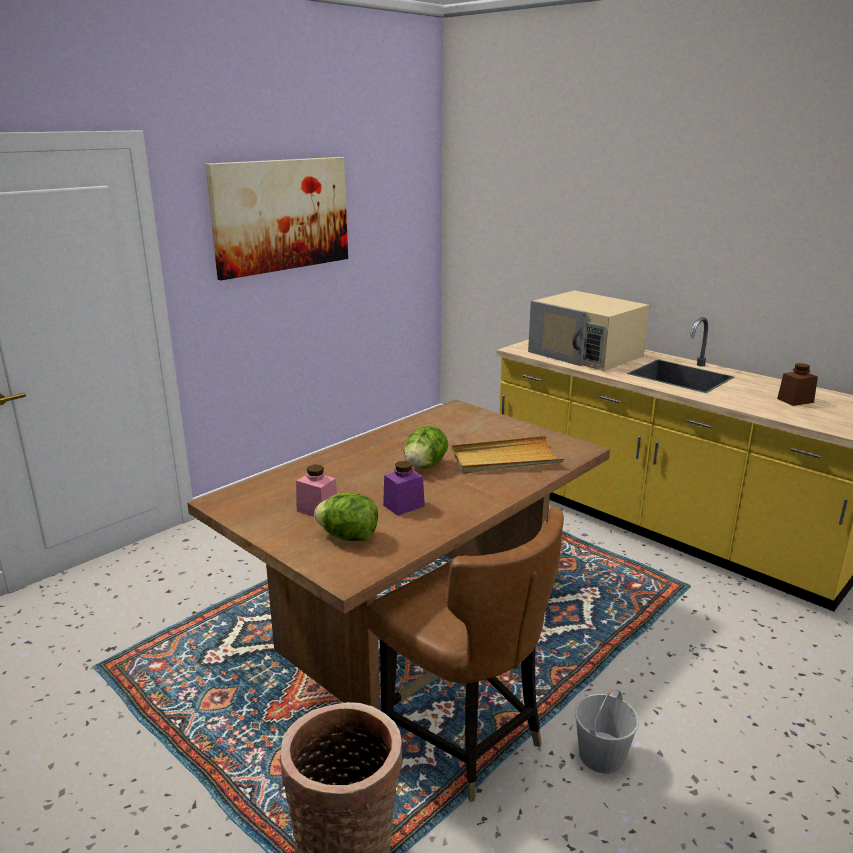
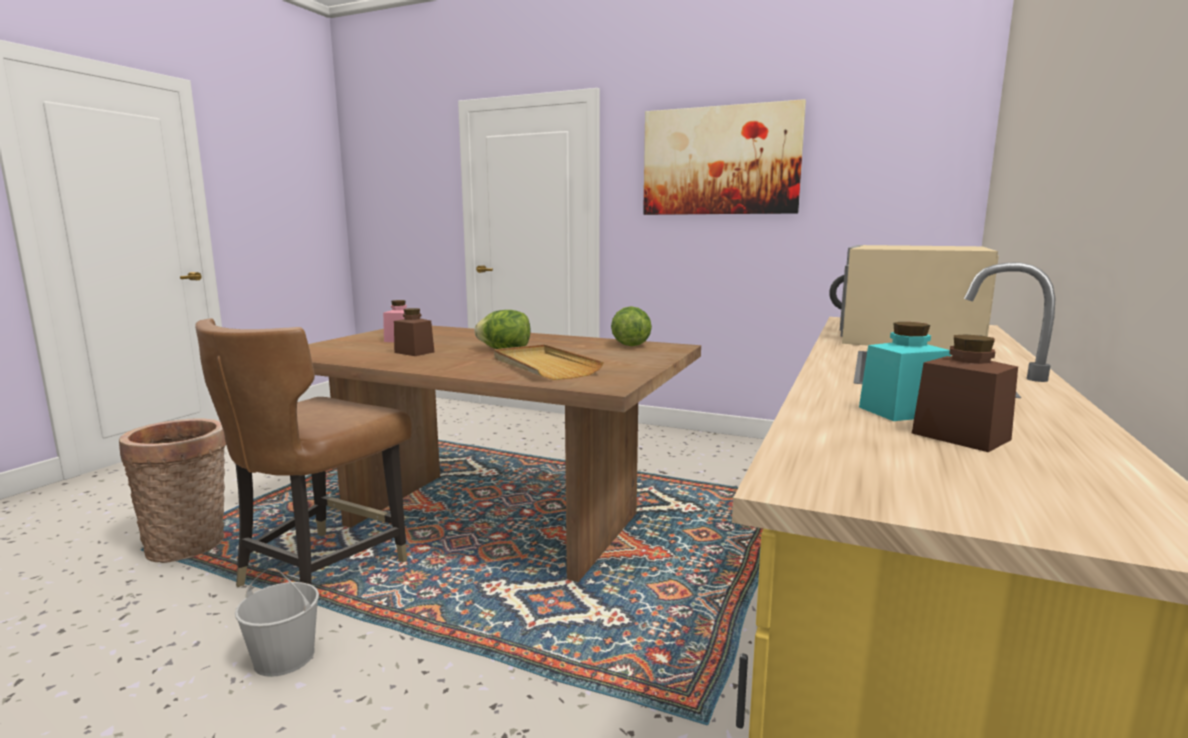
camera: 70 degrees right, 10 degrees down
(348, 537) = (353, 348): lettuce -> lettuce (630, 345)
(403, 505) = (414, 352): purple jar -> brown jar
(760, 398) = (902, 411): none -> turquoise jar

